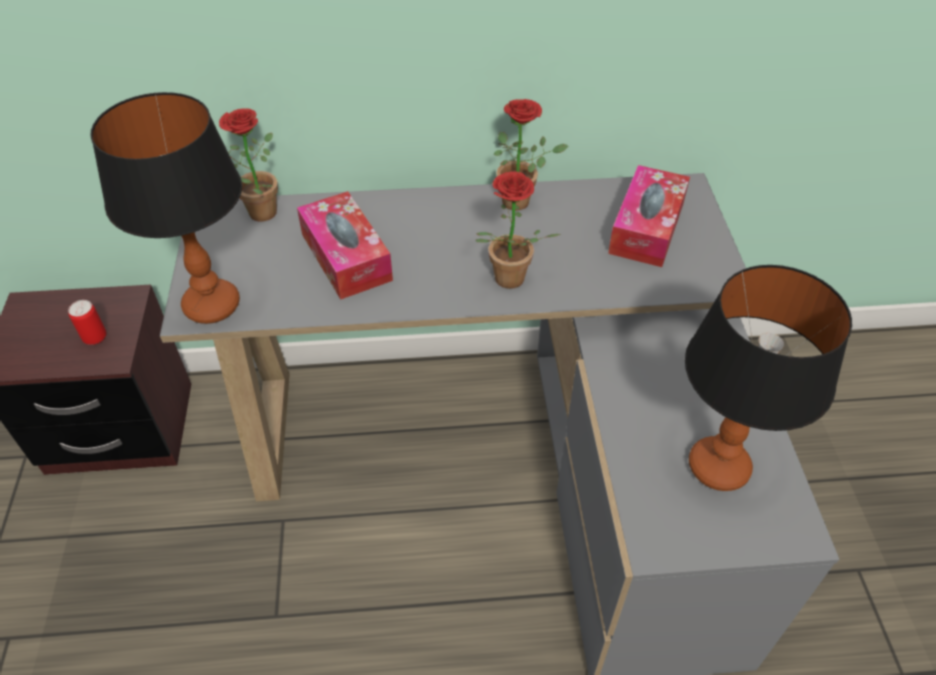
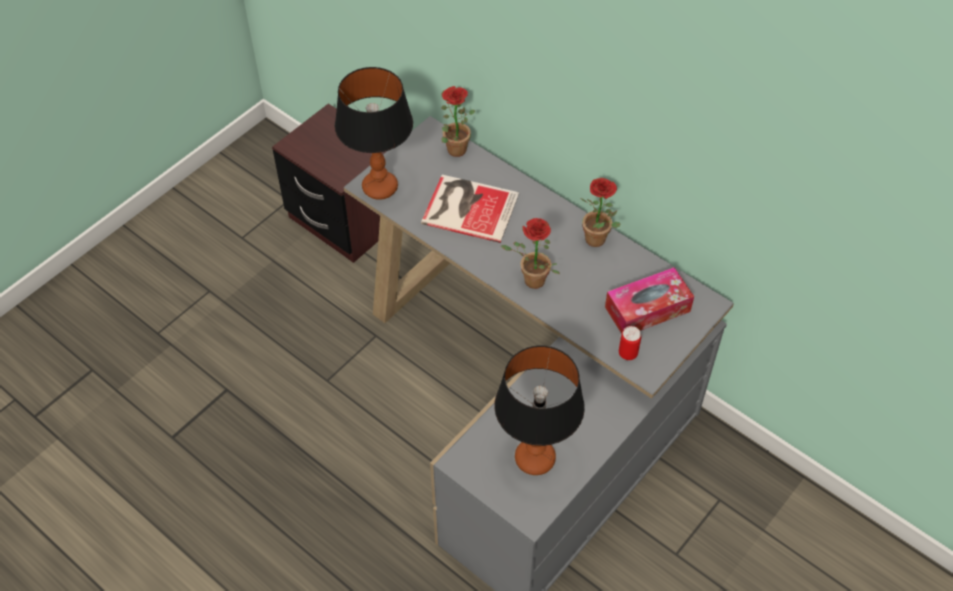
camera: 45 degrees right, 5 degrees up
(95, 338) = (343, 161): can -> can (628, 353)
(346, 257) = (468, 207): tissue box -> book

